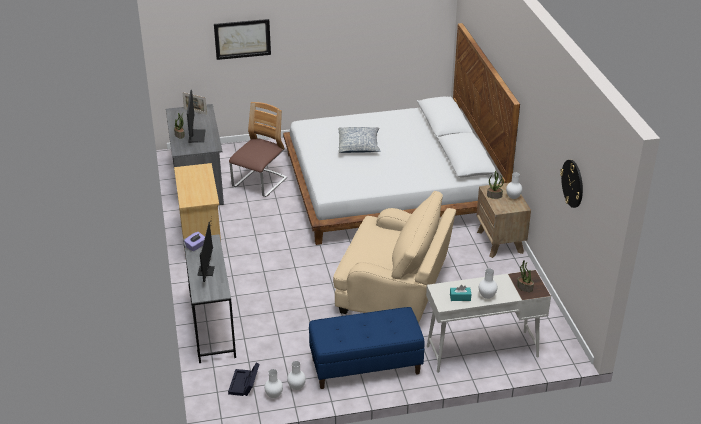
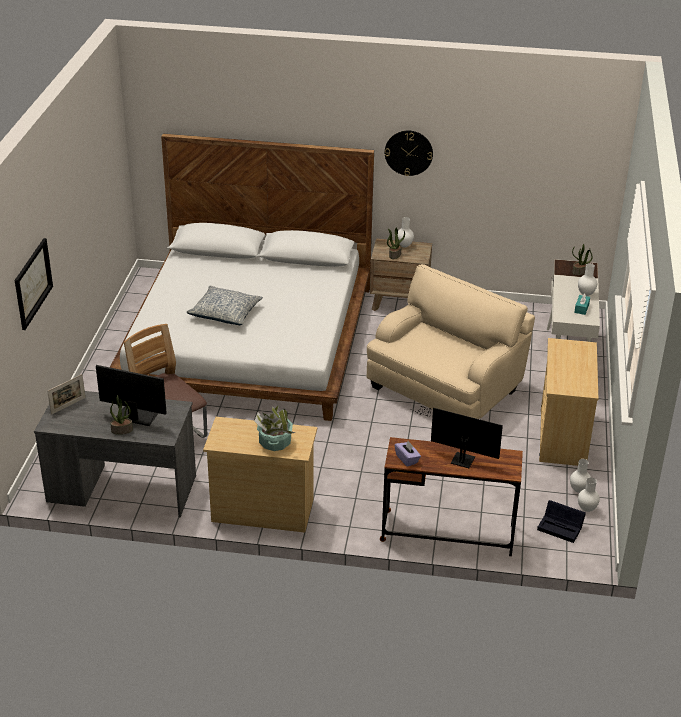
camera: 70 degrees left, 0 degrees up
(193, 191) = (275, 442): none -> potted plant
(212, 326) = (447, 533): grey desk -> brown desk
(365, 367) = (562, 436): blue bench -> beige dresser
(572, 183) = (525, 168): wall clock -> wall clock (408, 152)

